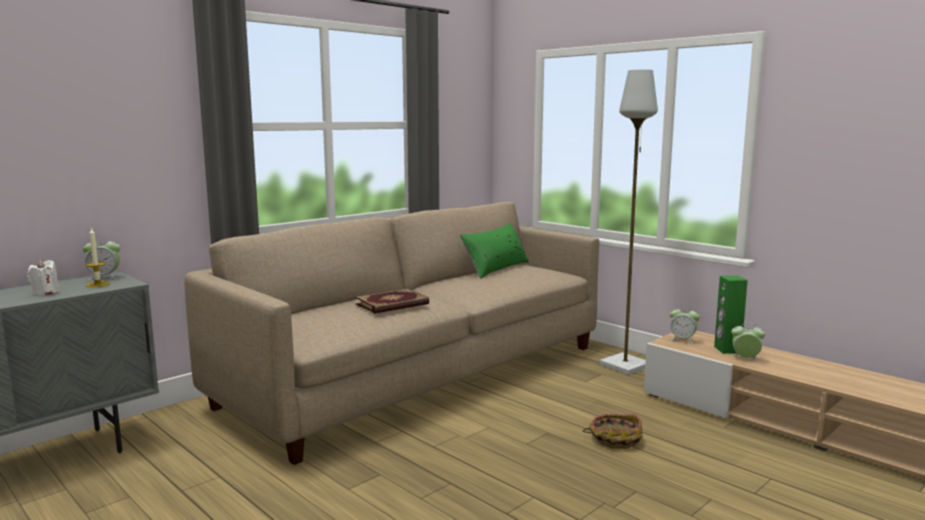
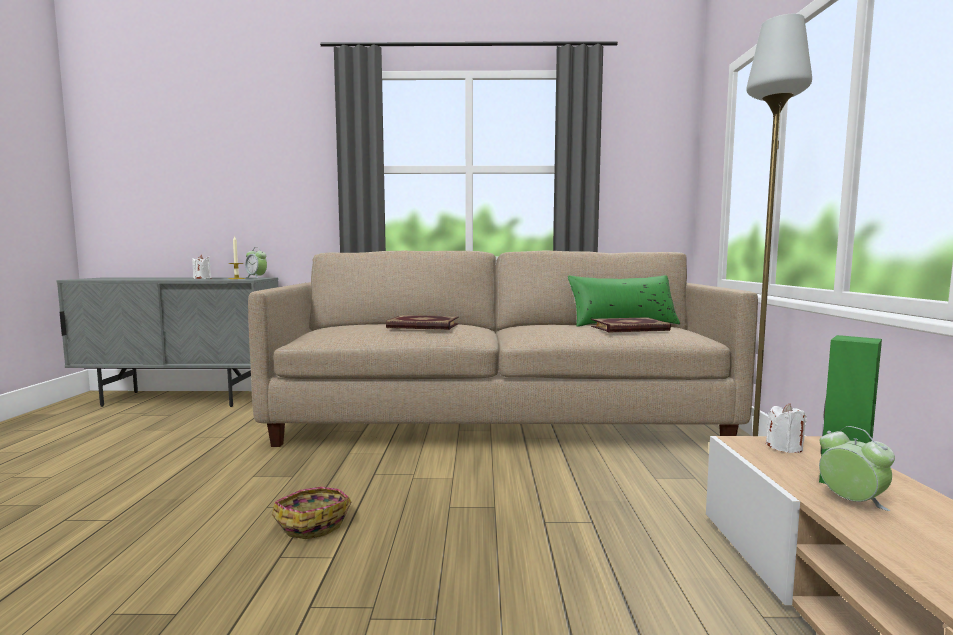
camera: 45 degrees right, 5 degrees down
(523, 275) = (630, 329): none -> book
(615, 439) = (551, 548): basket -> basket (313, 522)
(682, 340) = (785, 447): alarm clock -> white candle

